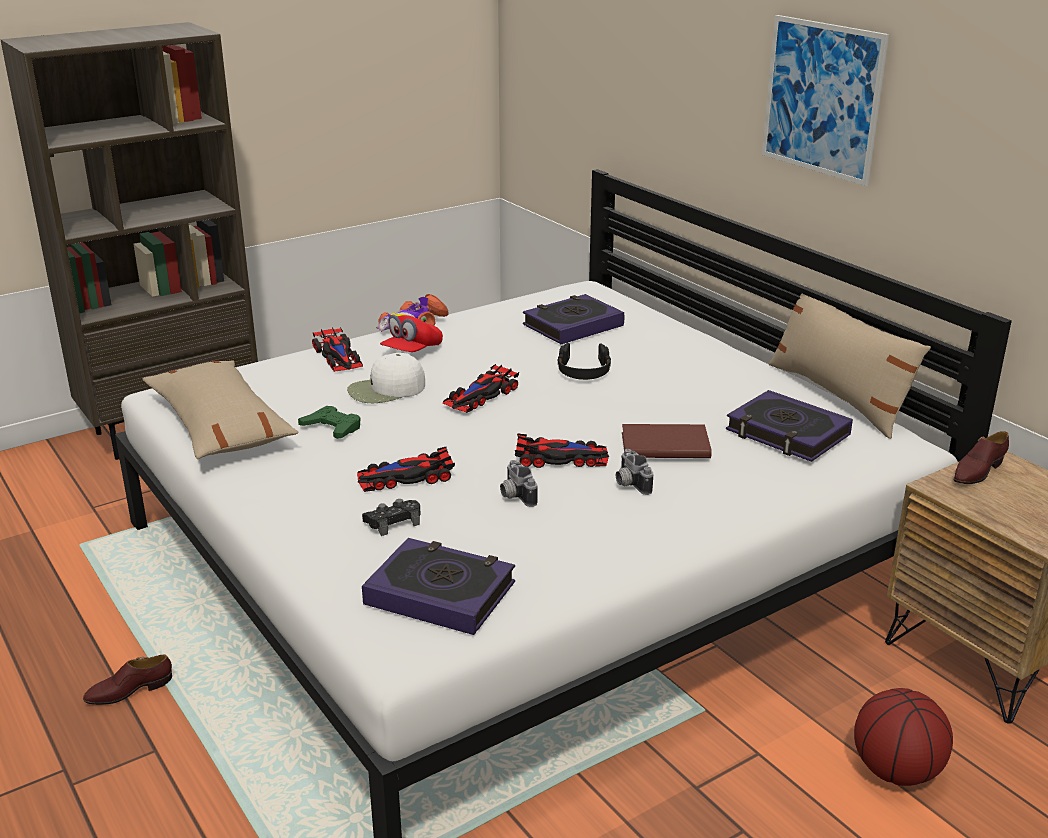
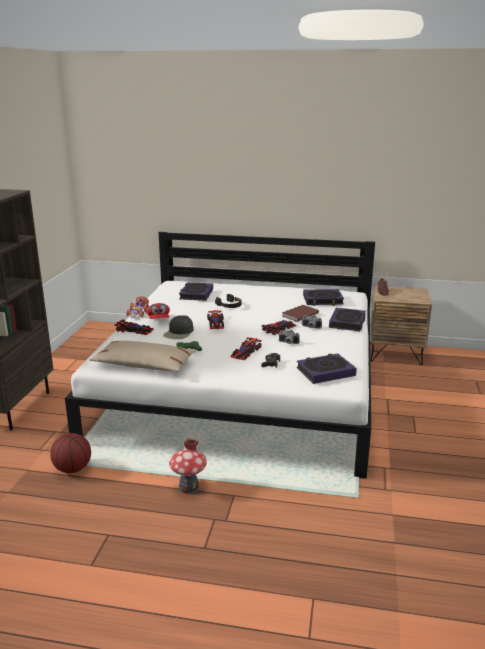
camera: 45 degrees left, 5 degrees down
(129, 691) = (189, 487): brown shoe -> toy house
(386, 390) = (179, 333): white cap -> black cap
(732, 509) = (347, 322): none -> book
(822, 98) = (280, 182): picture -> none
(838, 396) = (313, 288): beige pillow -> none
(896, 770) = (419, 386): basketball -> basketball (73, 469)

